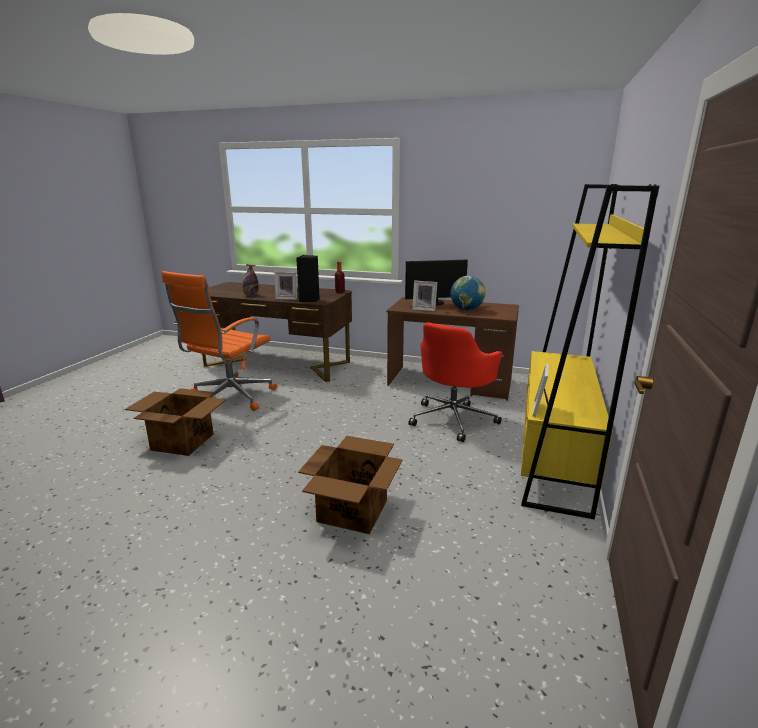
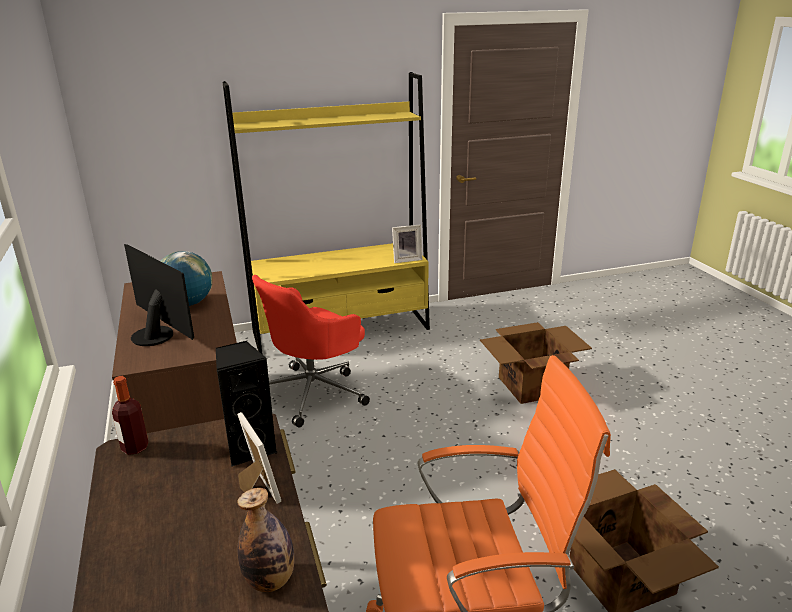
camera: 125 degrees left, 5 degrees up
(424, 309) = (207, 330): picture frame -> none
(453, 419) = (314, 392): red office chair -> red office chair turned 135 degrees clockwise

